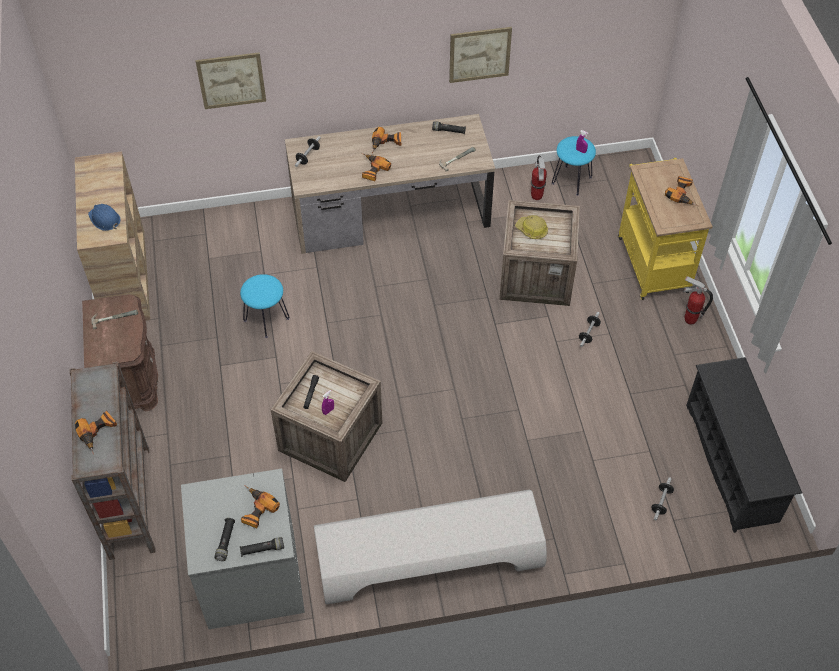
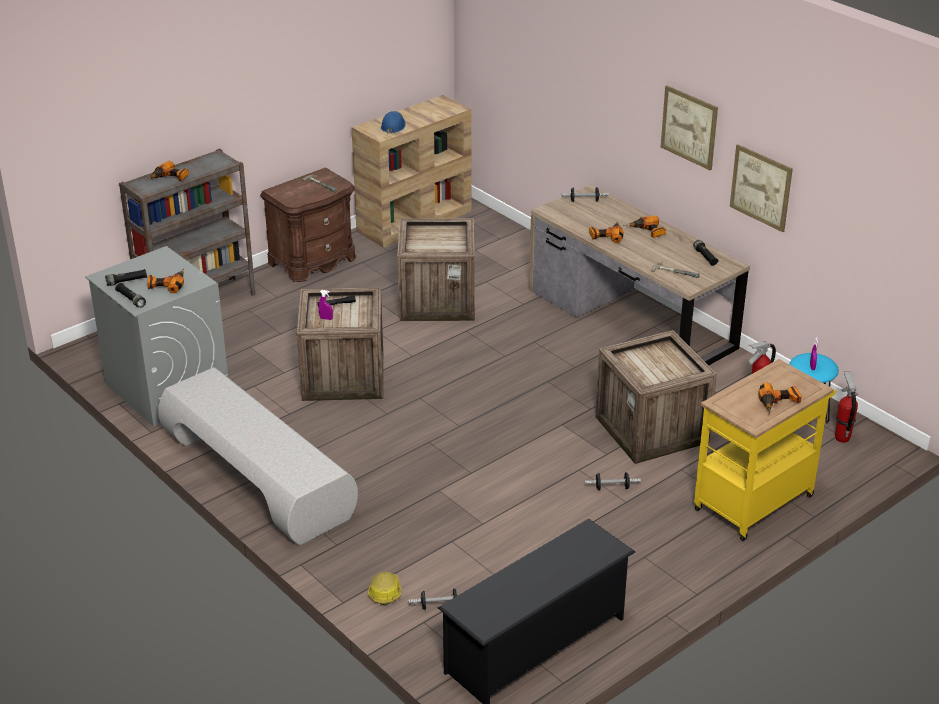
camera: 60 degrees right, 20 degrees down
(231, 80) = (565, 90): picture -> picture (689, 127)
(266, 319) = (438, 300): turquoise stool -> crate
(532, 230) = (652, 358): hard hat -> hard hat (385, 592)
(689, 319) = (705, 554): fire extinguisher -> fire extinguisher (842, 438)

